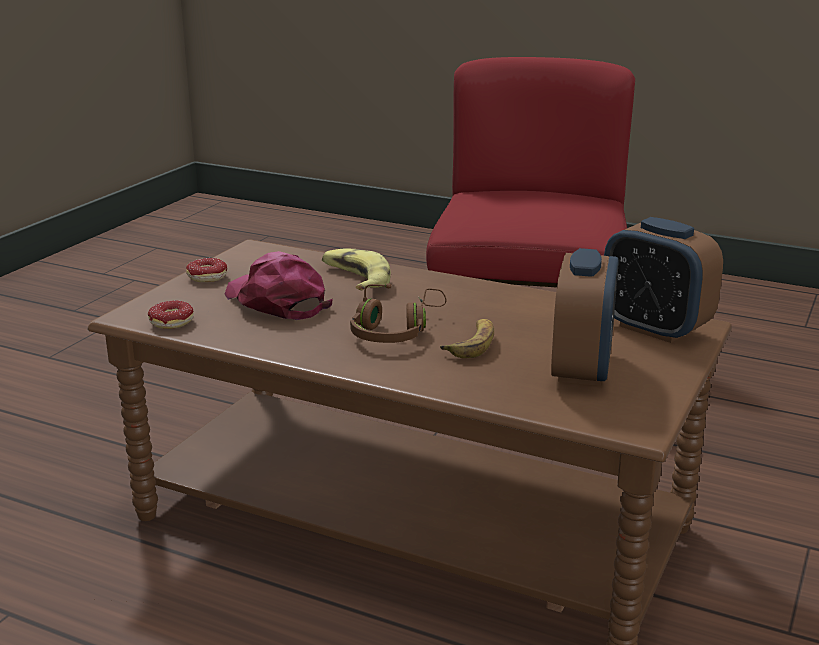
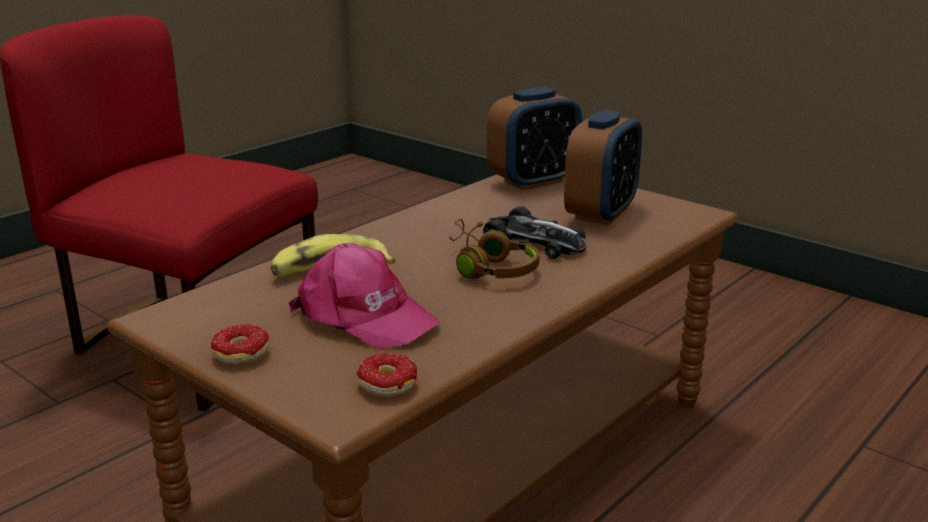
camera: 75 degrees left, 0 degrees up
(276, 301) = (364, 316): pink cap -> pink cap turned 120 degrees counterclockwise
(472, 344) = (534, 241): banana -> toy car
(581, 369) = (601, 213): alarm clock -> alarm clock turned 90 degrees clockwise

